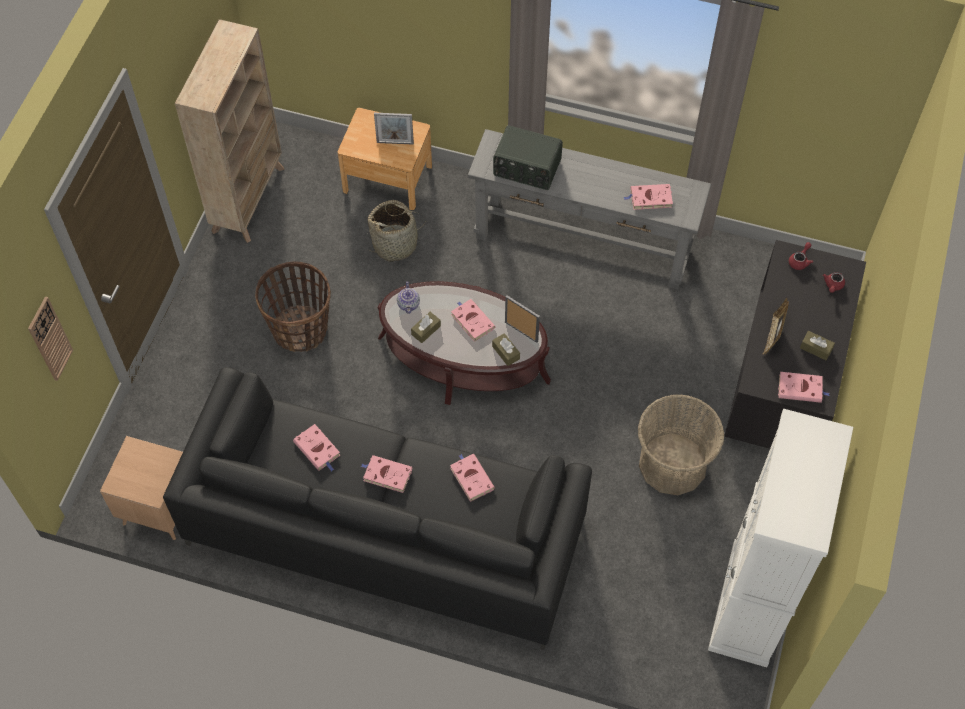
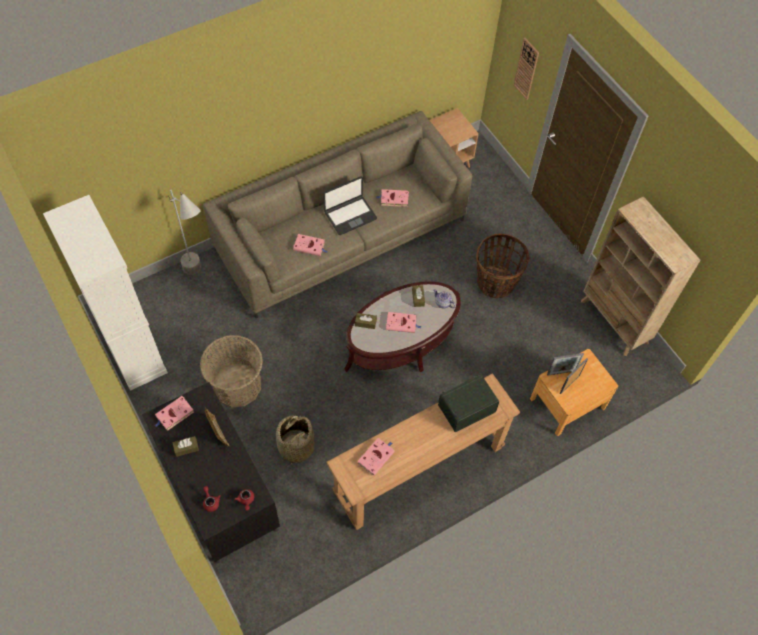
camera: 130 degrees right, 0 degrees up
(385, 531) = (341, 235): black sofa -> beige sofa
(386, 475) = (350, 215): pink book -> laptop
(395, 244) = (512, 369): basket -> basket (295, 447)
(521, 331) = (370, 341): picture frame -> picture frame (561, 372)
(582, 242) = (419, 470): grey console table -> brown console table
(595, 627) = (200, 277): none -> grey floor lamp

